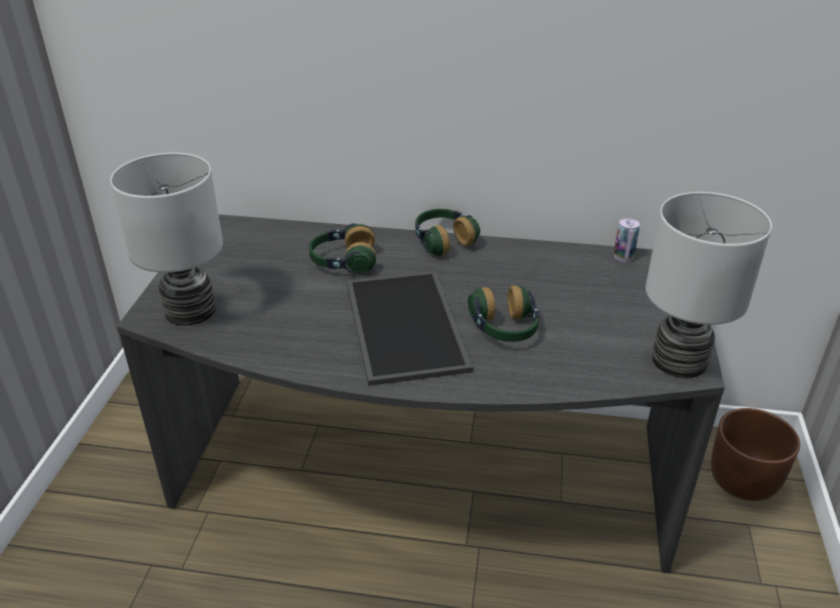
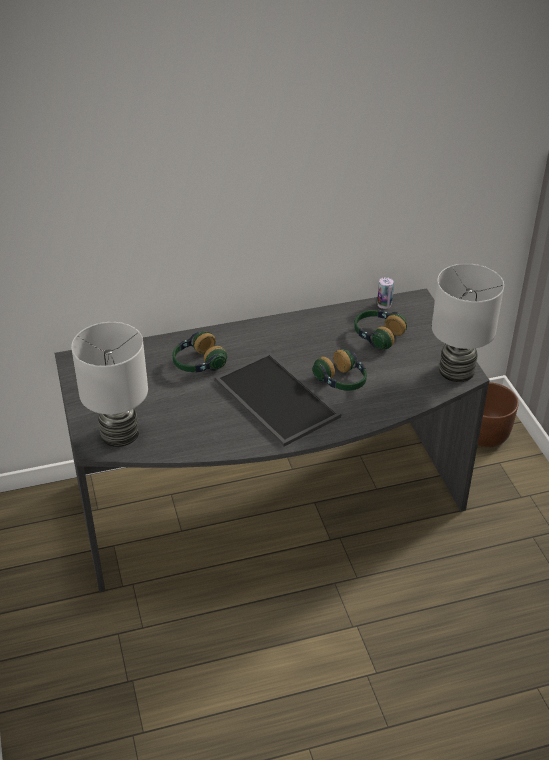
camera: 25 degrees left, 5 degrees up
(443, 241) = (256, 326): headphones -> headphones (377, 336)

